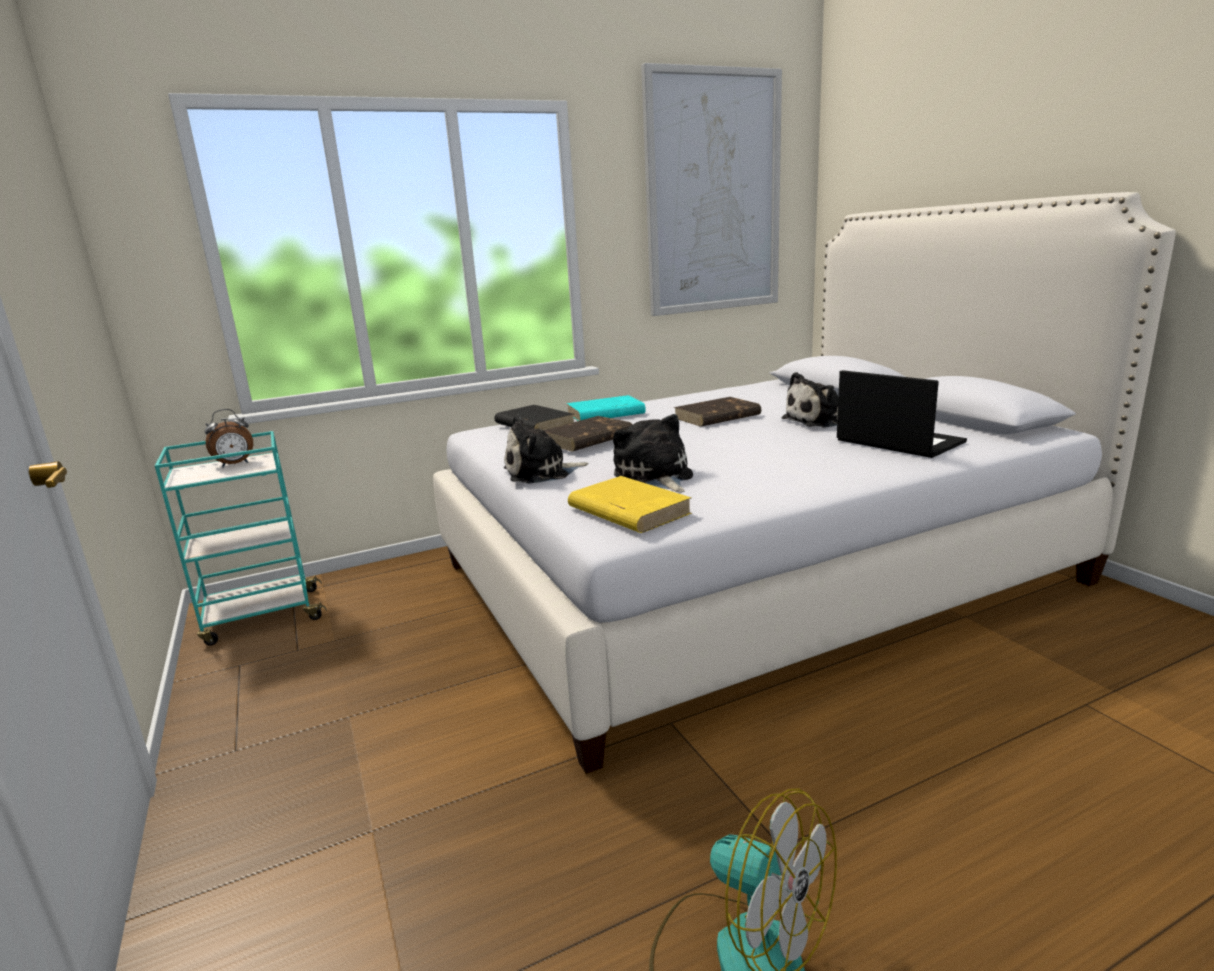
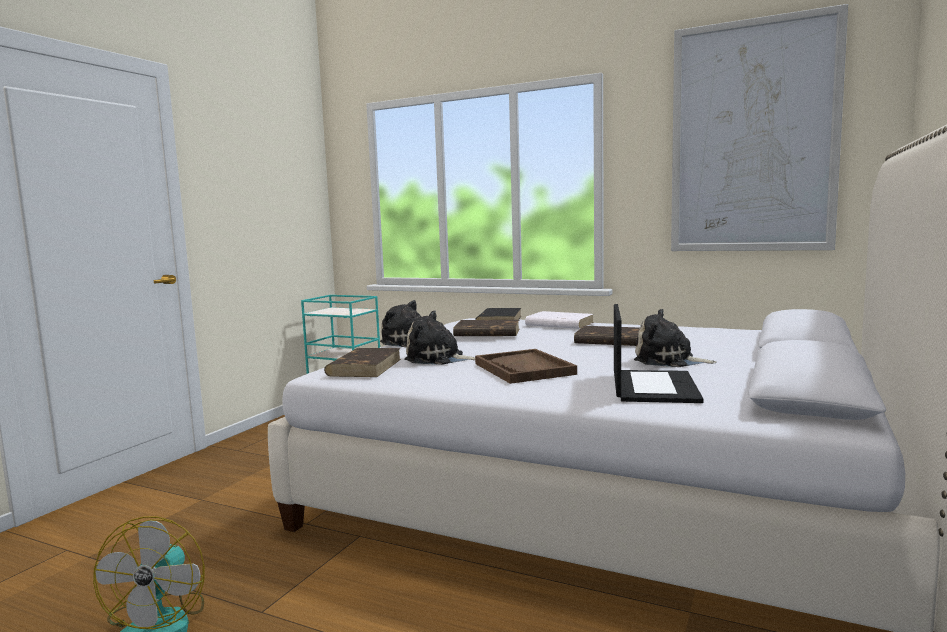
camera: 50 degrees right, 10 degrees down
(235, 465) = (347, 310): alarm clock -> none
(605, 414) = (559, 324): turquoise book -> white book
(627, 510) = (365, 367): yellow book -> brown book
(654, 477) = (438, 359): plush toy -> plush toy turned 105 degrees counterclockwise
(767, 459) = (524, 369): none -> brown tray

